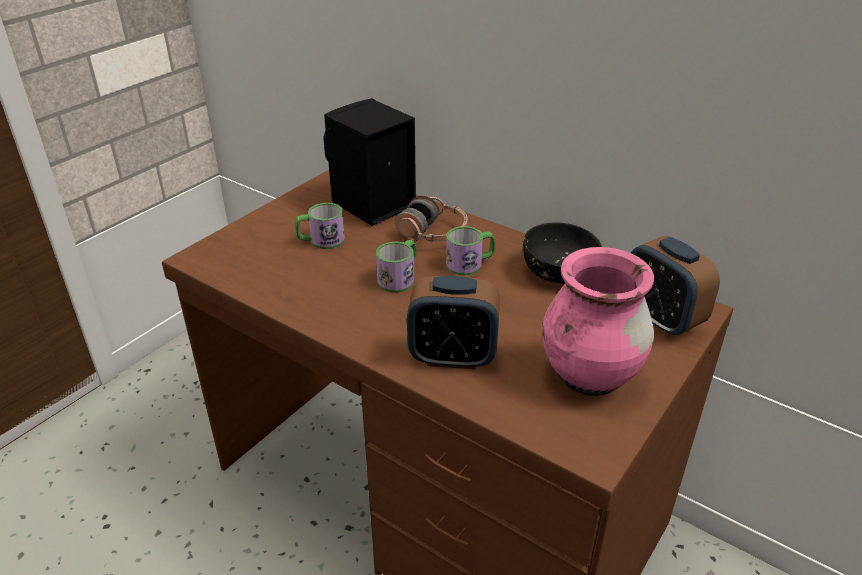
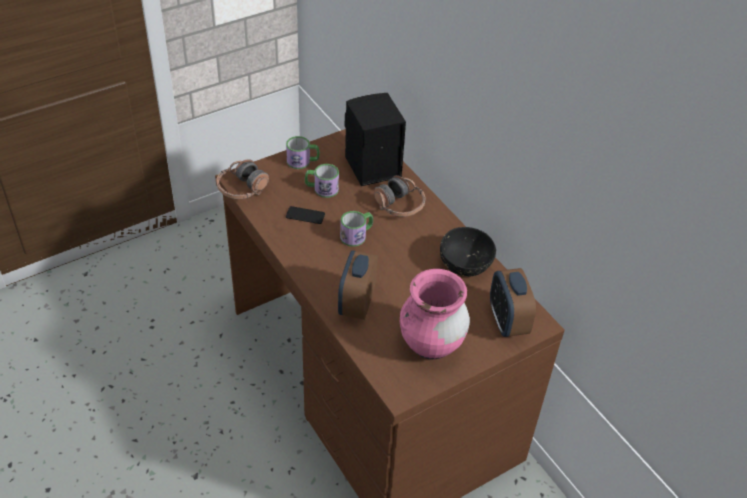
camera: 20 degrees right, 10 degrees up
(209, 266) = (242, 188): none -> headphones
(315, 274) = (305, 215): none -> phone
(452, 357) = (356, 304): alarm clock -> alarm clock turned 75 degrees clockwise
(470, 264) = (409, 238): mug -> mug (303, 161)

